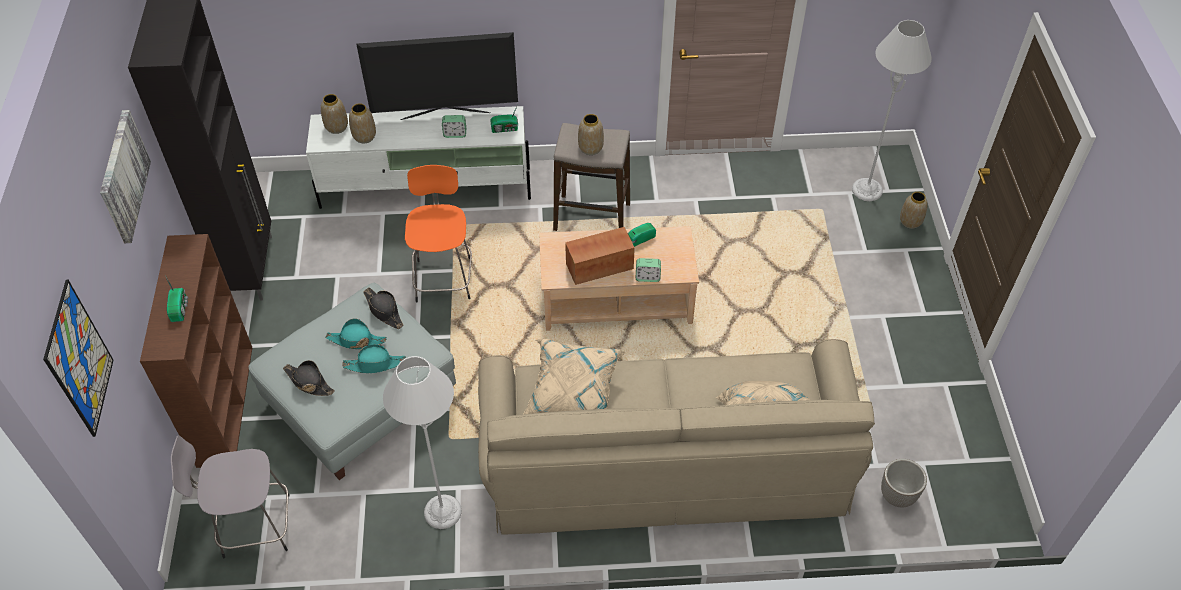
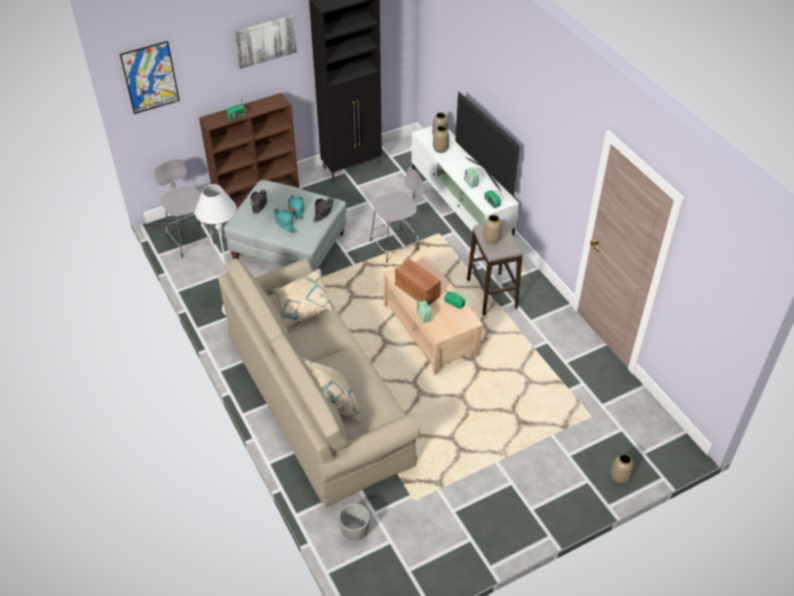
camera: 65 degrees right, 5 degrees down
(443, 277) = (396, 245): orange stool -> grey stool
(867, 190) = (633, 439): grey floor lamp -> none

